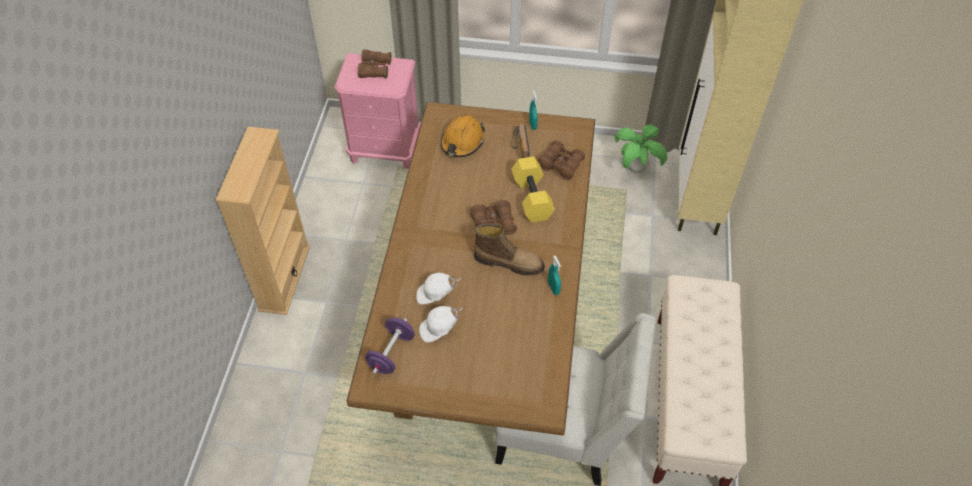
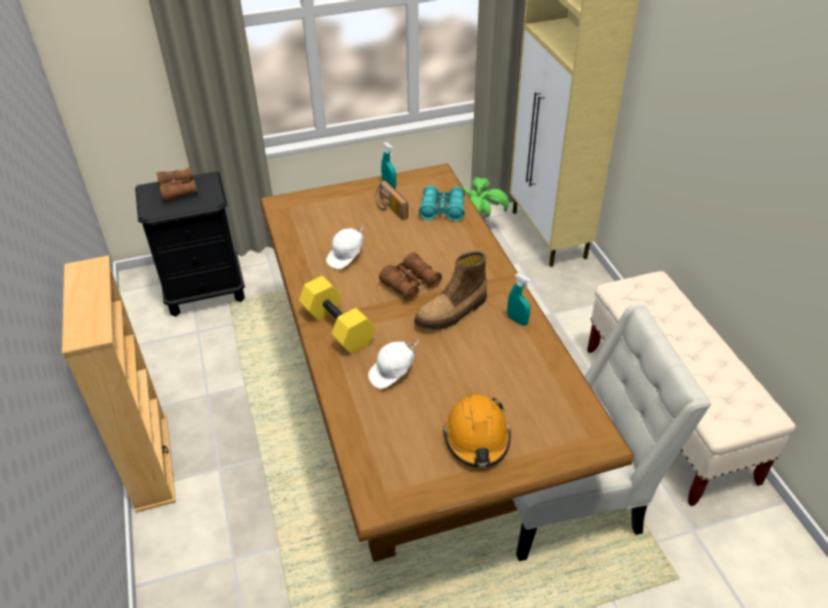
camera: 25 degrees left, 10 degrees down
(385, 150) = (206, 292): pink nightstand -> black nightstand
(391, 353) = (381, 455): purple dumbbell -> none
(439, 329) = (421, 407): white cap -> white cap (347, 257)
(462, 142) = (324, 221): orange hard hat -> orange hard hat (477, 437)
(509, 262) = (452, 312): boot -> boot turned 150 degrees clockwise
(531, 197) = (432, 247): yellow dumbbell -> yellow dumbbell (336, 327)
(560, 165) = (442, 210): brown binoculars -> turquoise binoculars

